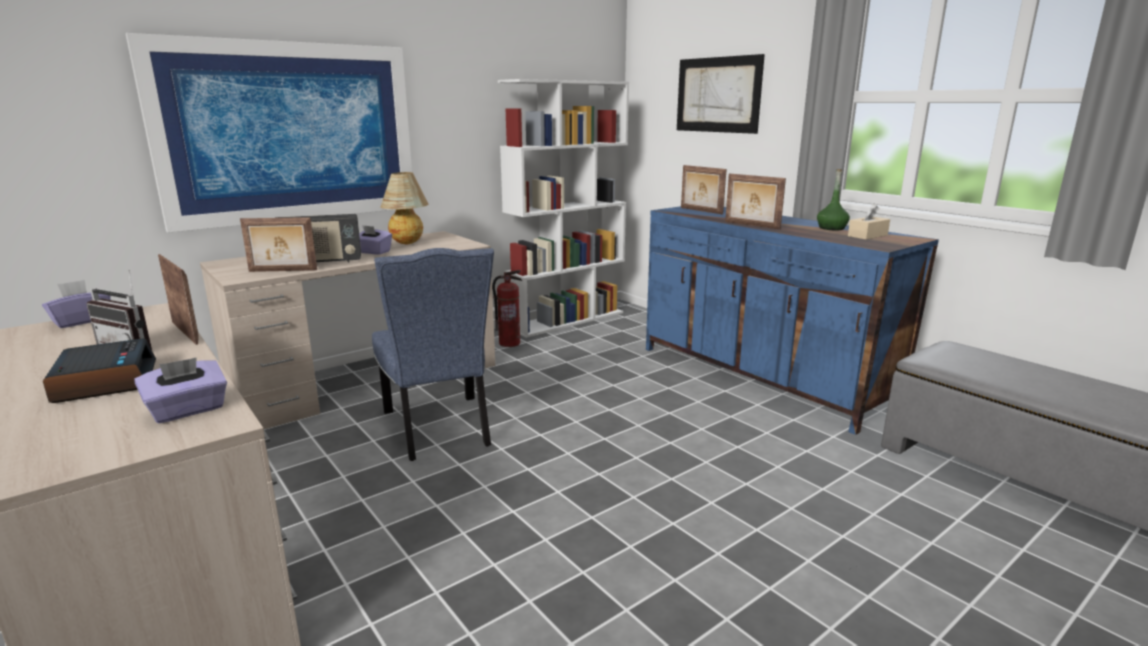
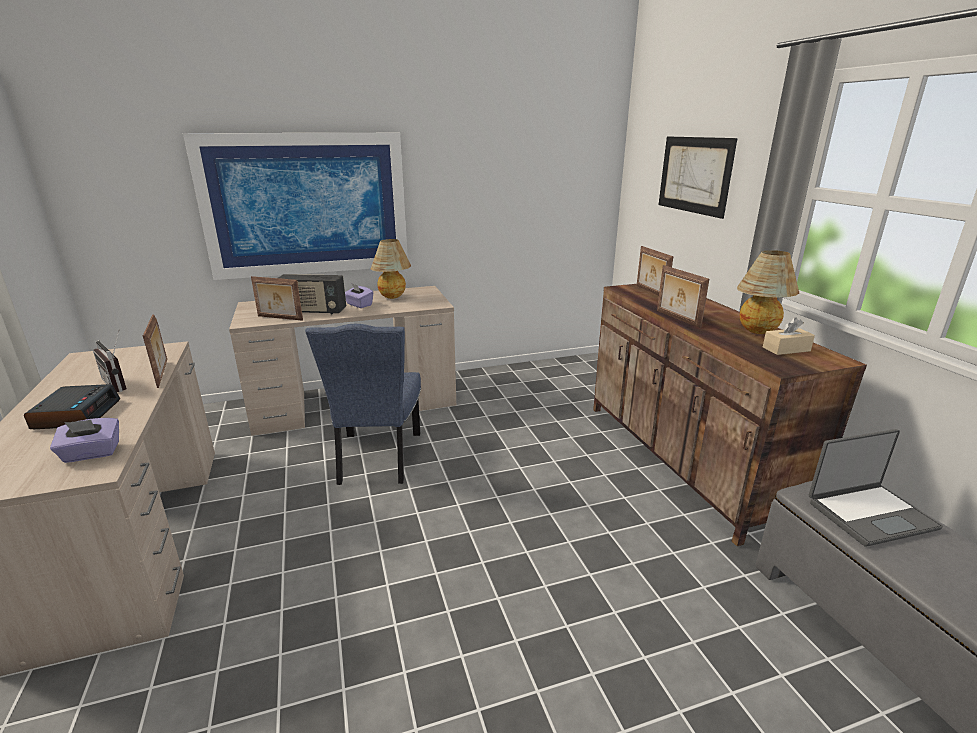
camera: 20 degrees right, 5 degrees up
(81, 321) = (118, 353): purple tissue box -> none
(509, 343) = (481, 384): fire extinguisher -> none
(567, 320) = (544, 367): white bookcase -> none
(760, 377) = (683, 460): blue cabinet -> brown cabinet
(831, 228) = (758, 332): green bottle -> table lamp
(980, 364) = (869, 514): none -> laptop

